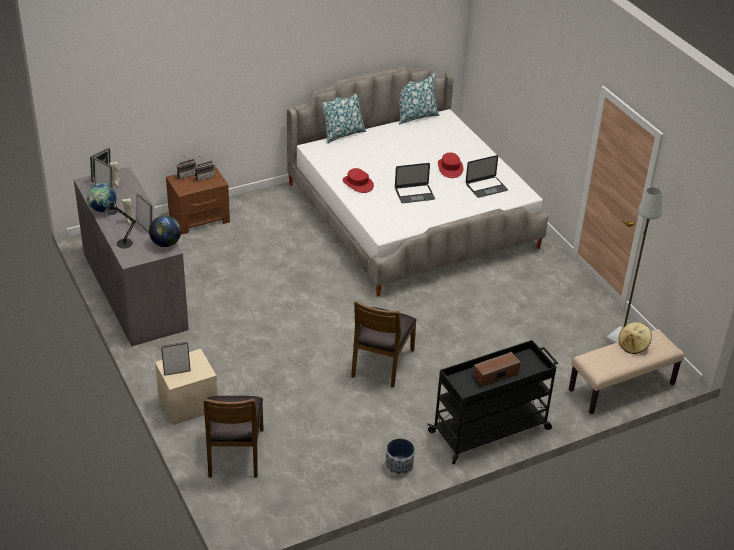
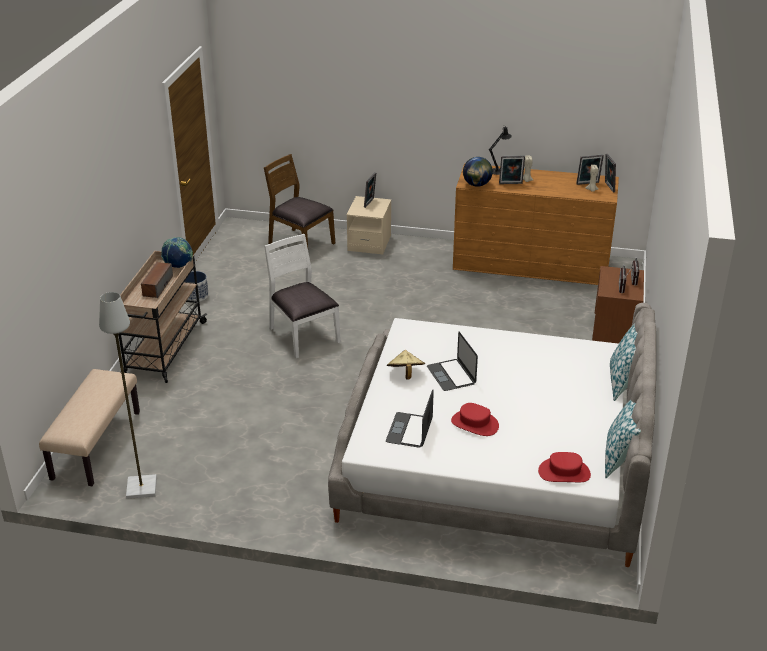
camera: 130 degrees right, 5 degrees down
(102, 210) = (555, 175): globe -> globe (178, 266)
(134, 290) = (531, 263): grey dresser -> brown dresser
(357, 184) = (508, 348): red hat -> red hat (564, 472)
(381, 363) = (303, 335): brown chair -> white chair
(414, 194) = (451, 375): laptop -> laptop turned 45 degrees counterclockwise
(491, 430) = (164, 349): black cart -> beige cart
(633, 345) = (90, 409): beige hat -> beige hat (405, 374)

